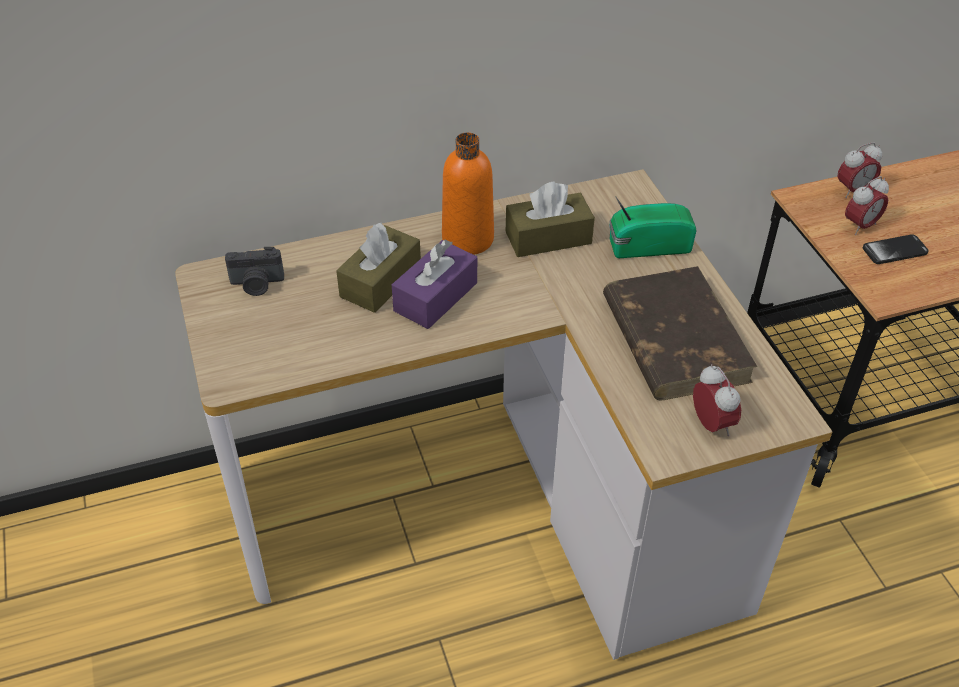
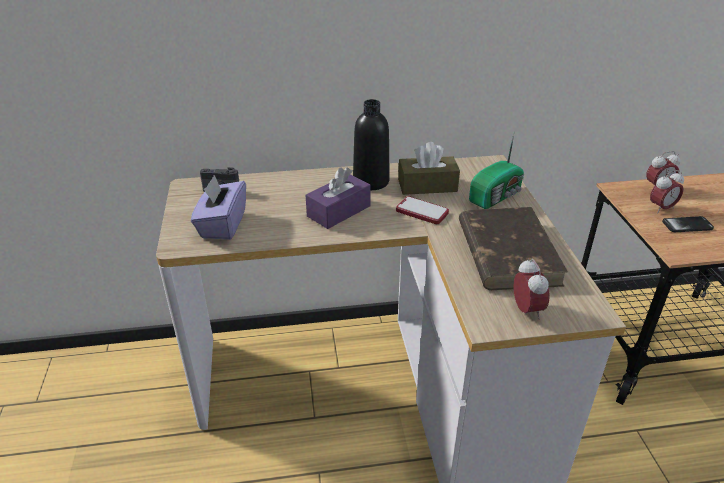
camera: 10 degrees right, 10 degrees down
(278, 340) = (222, 225): none -> purple tissue box
(380, 281) = (303, 199): brown tissue box -> none
(468, 239) = (371, 181): orange bottle -> black bottle
(550, 284) = (422, 212): none -> phone
(646, 245) = (497, 196): radio -> radio turned 135 degrees clockwise

